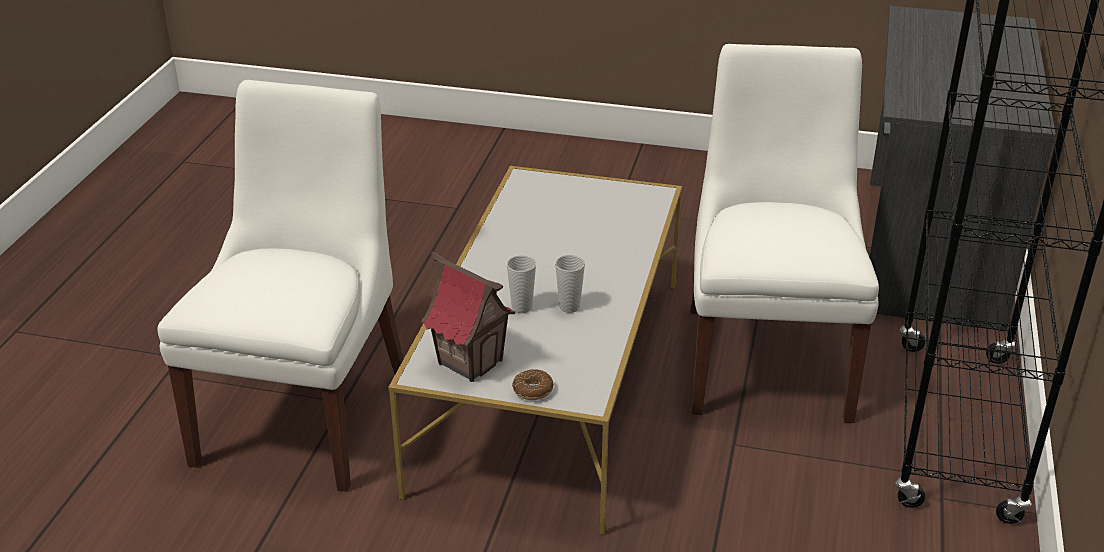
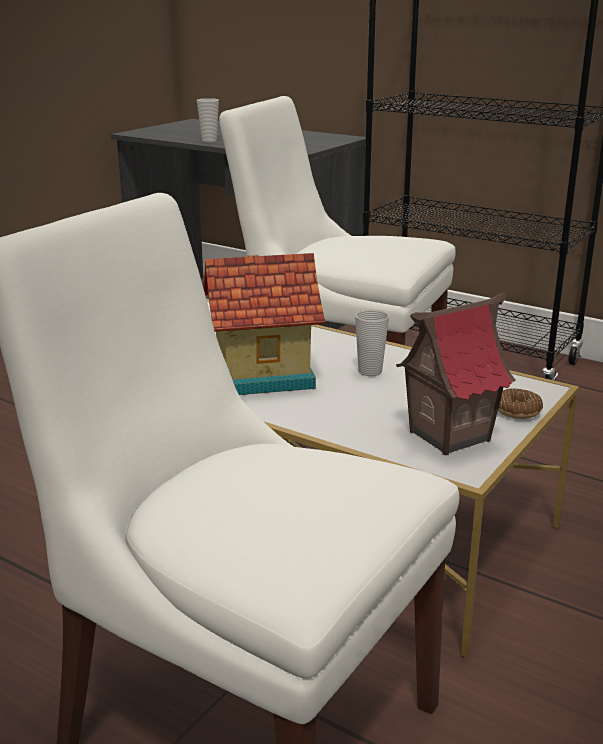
camera: 70 degrees left, 10 degrees down
(522, 307) = (355, 394): cup -> cup (209, 141)
(536, 257) = (260, 372): none -> toy house

